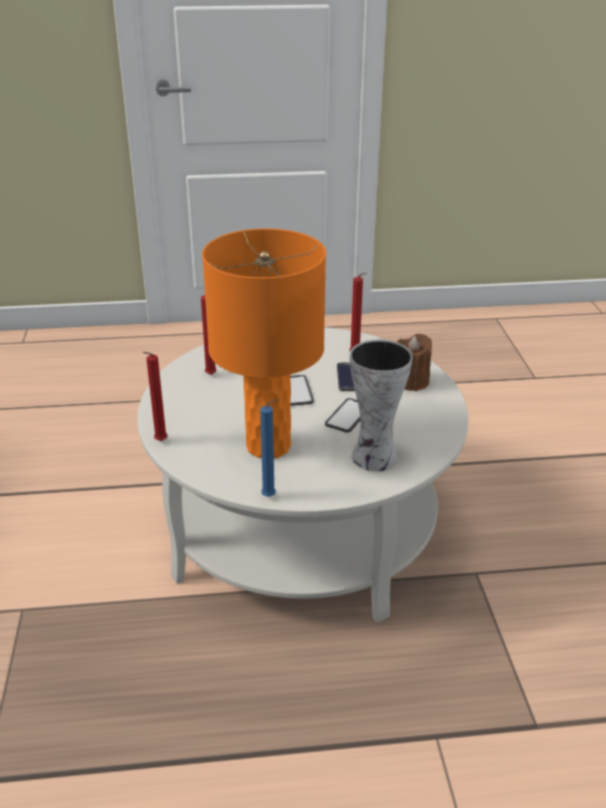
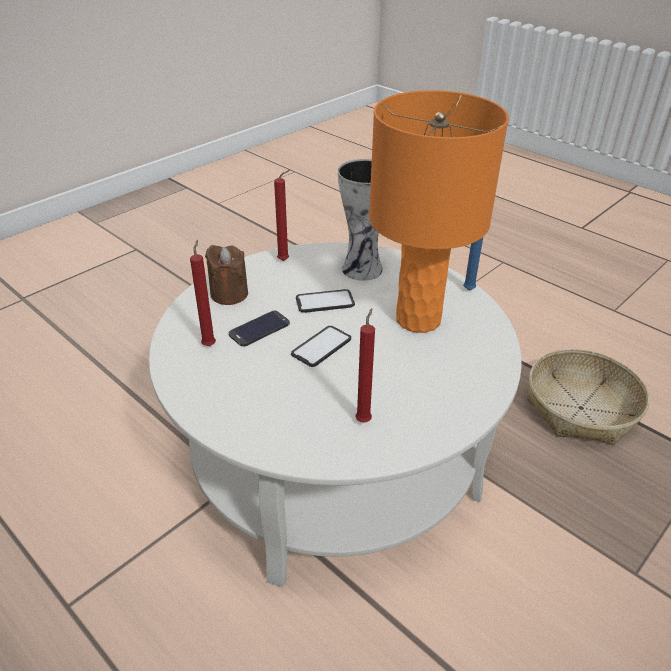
camera: 130 degrees left, 5 degrees up
(157, 737) = (580, 408): none -> basket
(159, 442) = (501, 379): red candle -> red candle (285, 260)

